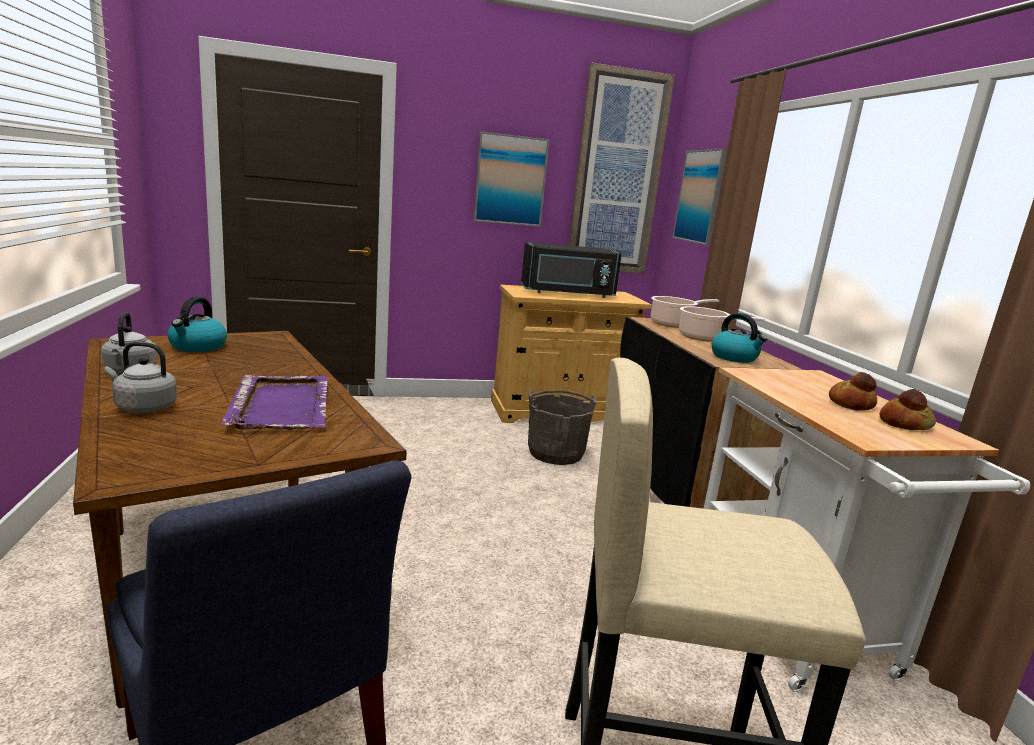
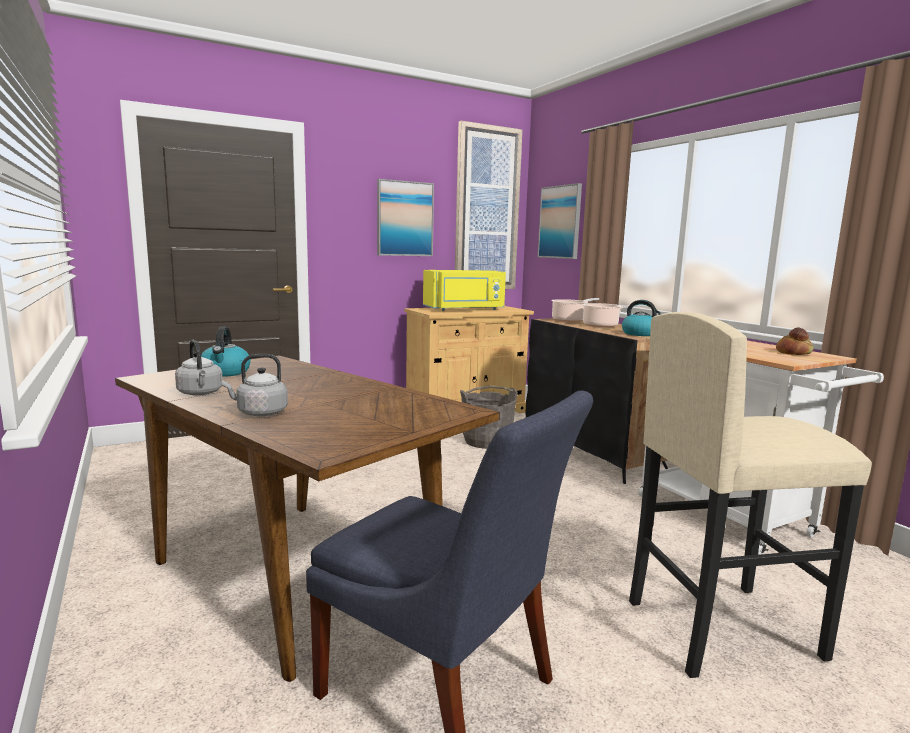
camera: 15 degrees left, 5 degrees down
(281, 405) = (365, 398): purple tray -> none
(568, 293) = (465, 309): black microwave -> yellow microwave
(851, 404) = (751, 347): bread -> none

